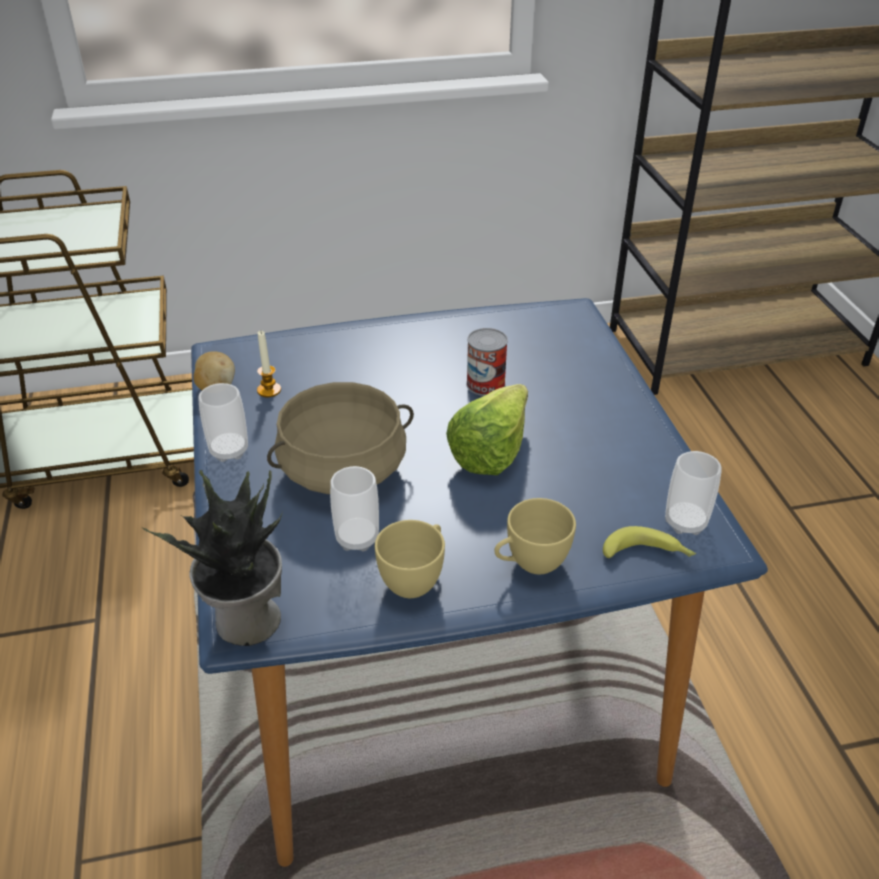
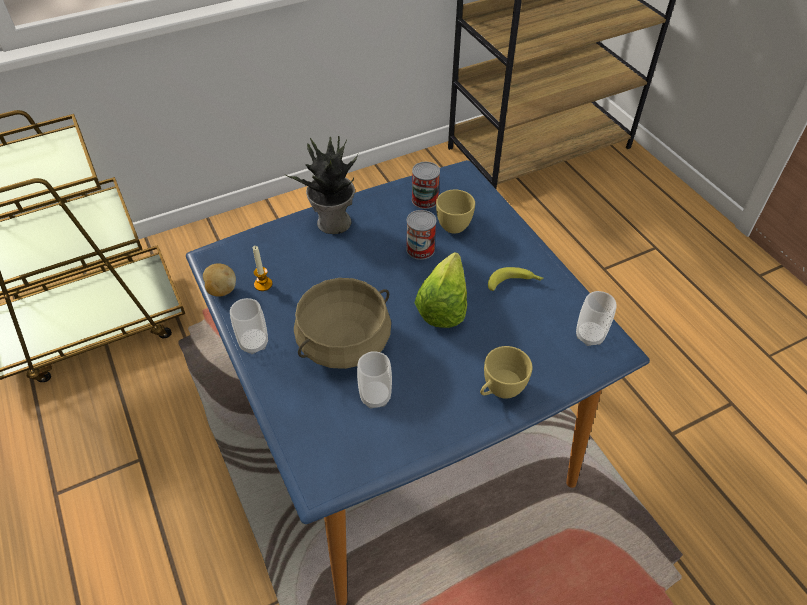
camera: 15 degrees left, 10 degrees up
(245, 621) = (322, 481): potted plant -> potted plant (333, 223)
(415, 579) = (427, 420): yellow cup -> yellow cup (455, 223)
(513, 332) = (425, 199): none -> can
(648, 554) = (573, 366): banana -> banana (514, 283)

